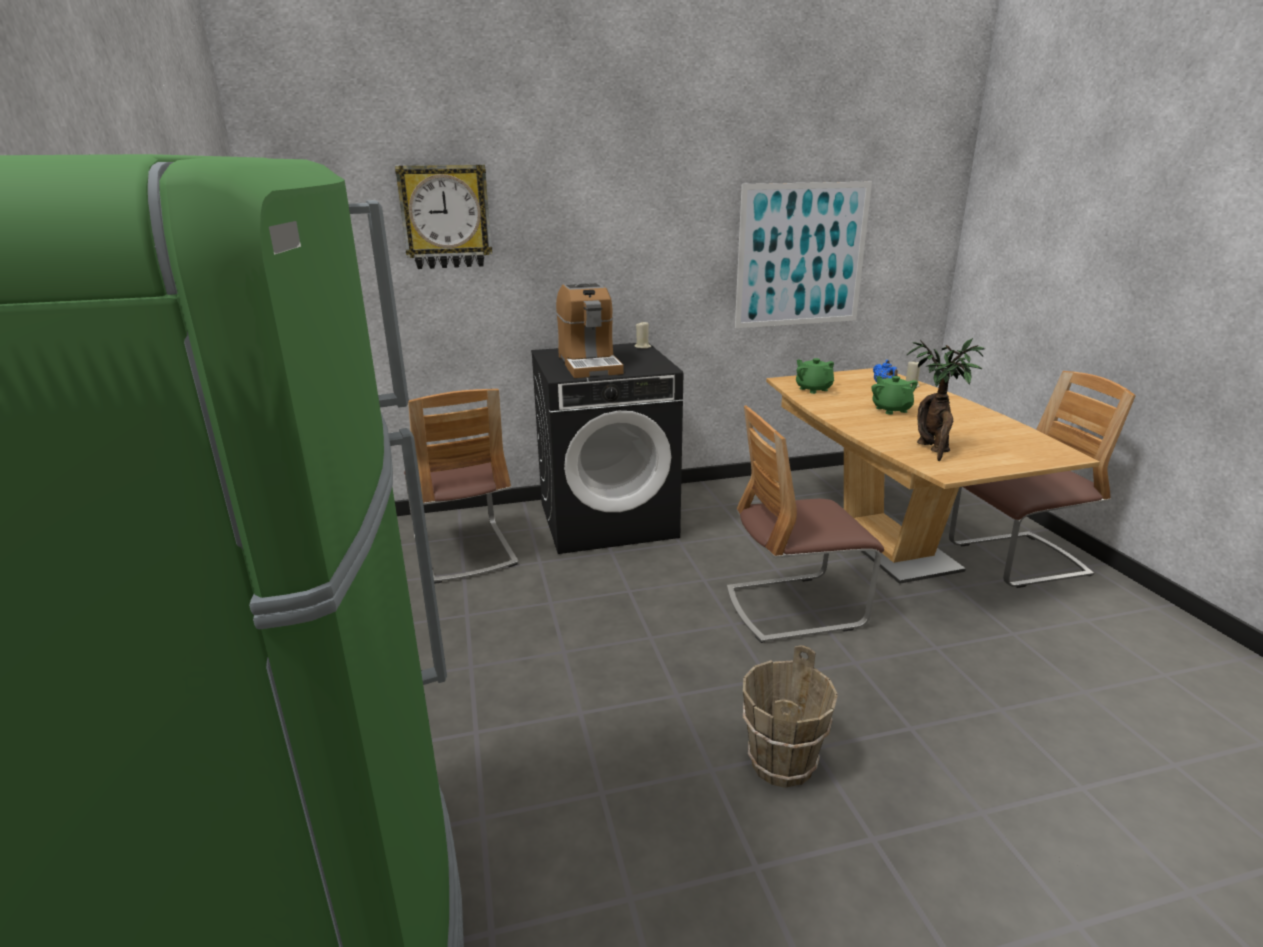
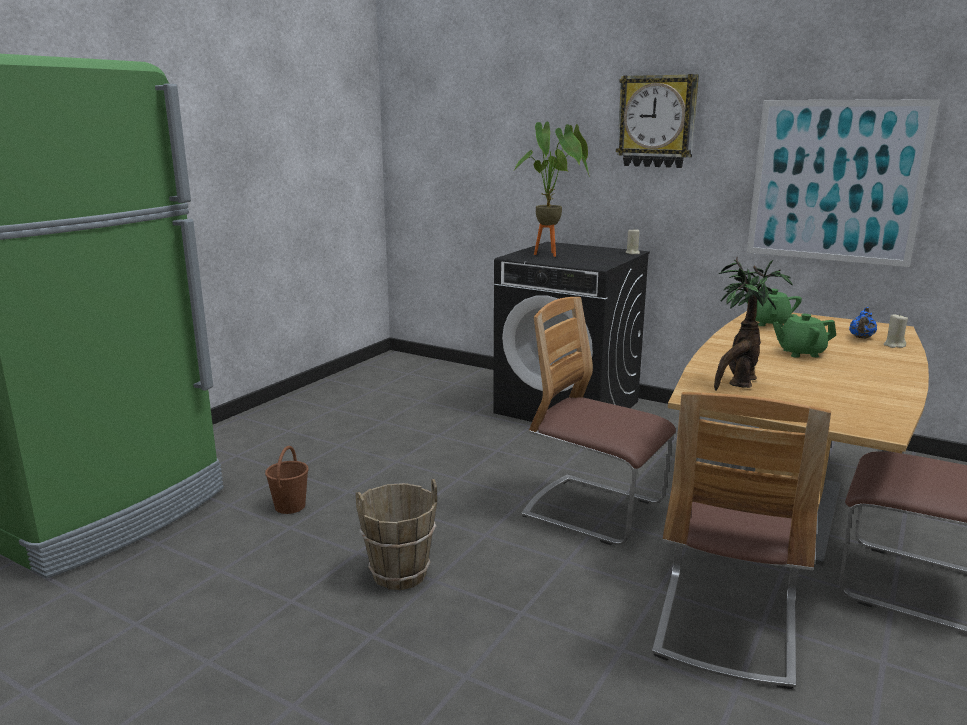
camera: 45 degrees right, 5 degrees down
(445, 217) = (497, 123): wall clock -> wall clock (657, 121)
(464, 551) = (442, 391): chair -> chair (726, 625)
(555, 769) = (290, 506): none -> brown bucket
(589, 364) = (554, 255): coffee machine -> potted plant
(891, 409) = (800, 353): green teapot -> green teapot turned 120 degrees counterclockwise

